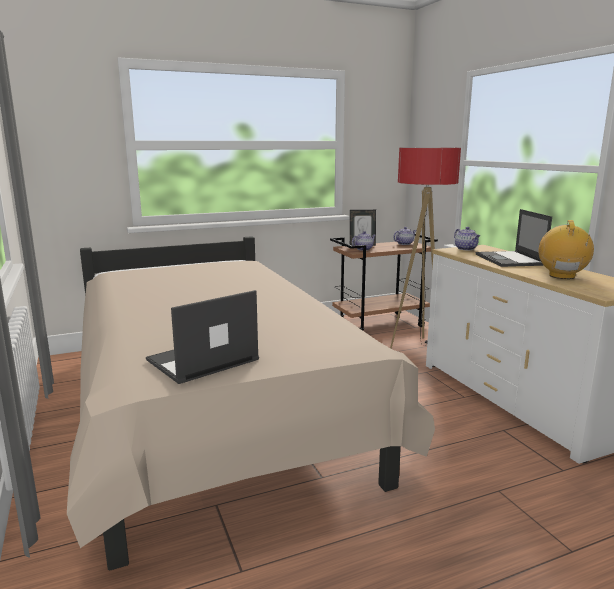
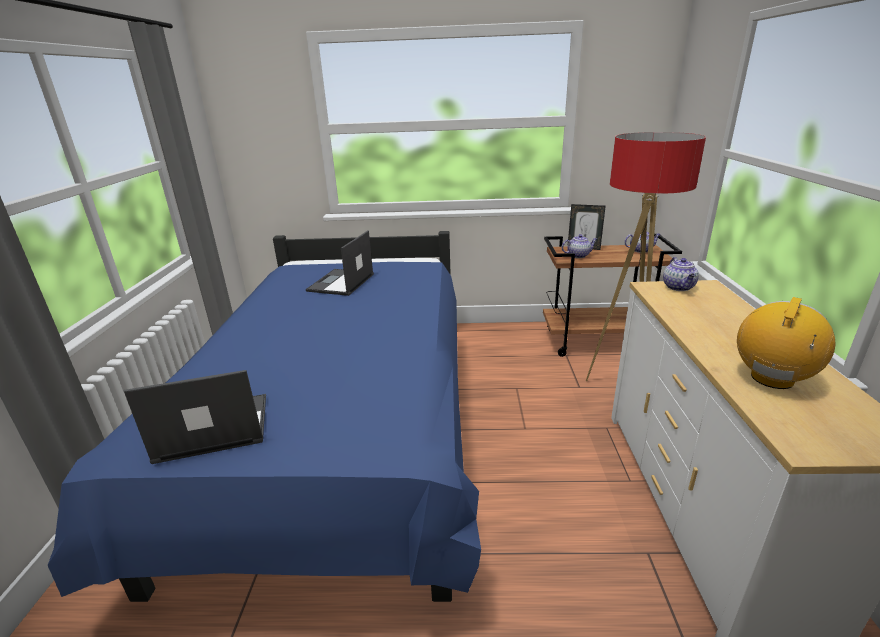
camera: 25 degrees right, 10 degrees up
(213, 414) = (341, 432): beige bed -> blue bed
(510, 260) = (722, 322): laptop -> laptop (341, 283)

